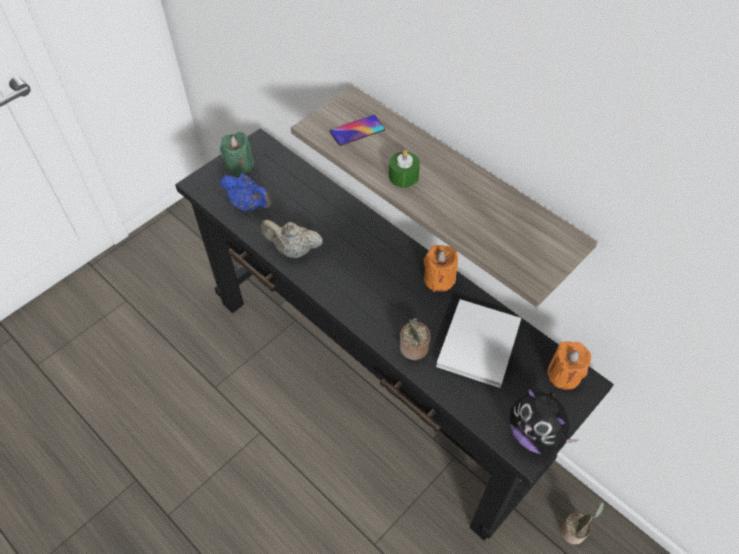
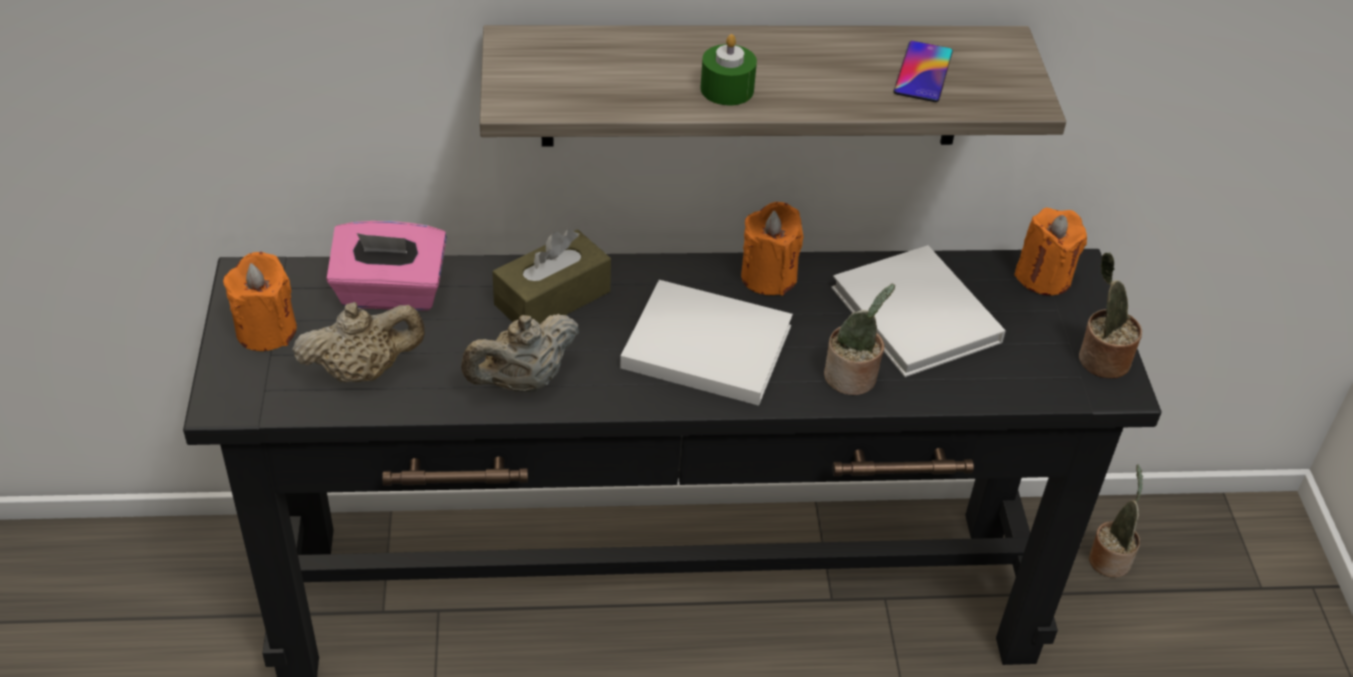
camera: 50 degrees left, 10 degrees down
(239, 166) = (266, 330): green candle -> orange candle
(249, 205) = (363, 371): blue teapot -> beige teapot
(294, 181) = (390, 293): none -> pink tissue box
(345, 225) = (552, 298): none -> brown tissue box
(357, 131) = (583, 73): phone -> phone (923, 72)
(374, 287) = (702, 345): none -> white book
(535, 434) = (1100, 360): plush toy -> potted plant

